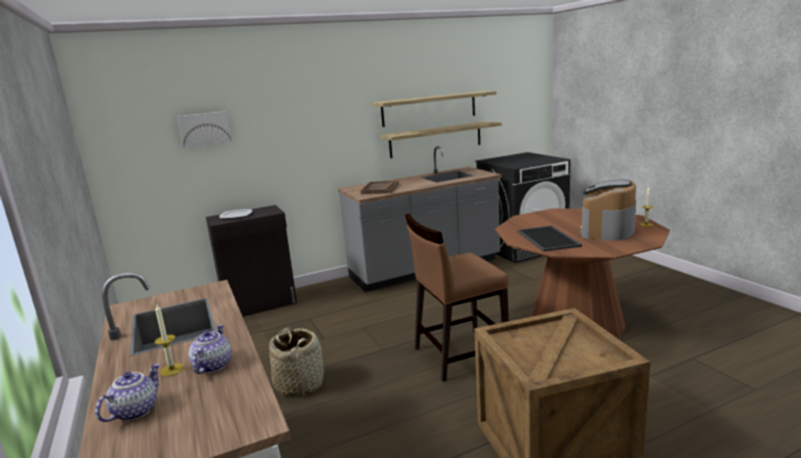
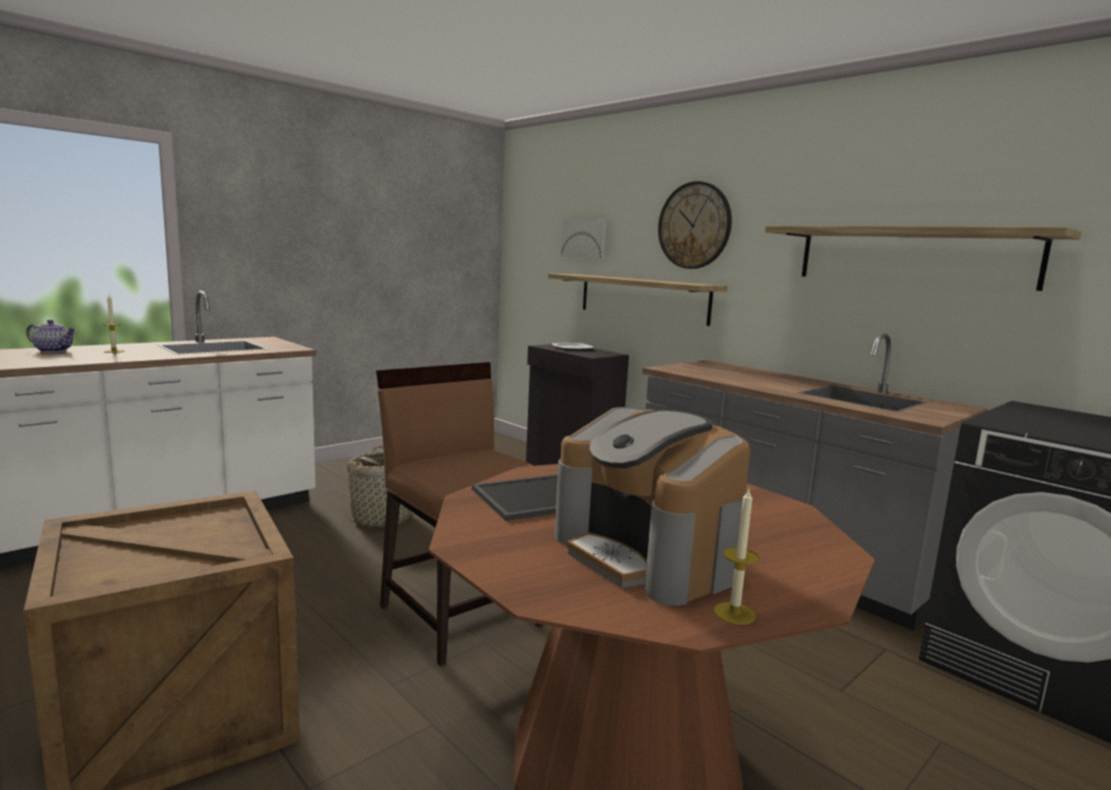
camera: 70 degrees right, 5 degrees down
(212, 366) = (105, 356): teapot -> none
(307, 107) = (694, 225): none -> wall clock
(380, 189) = (717, 372): brown tray -> none
(436, 139) = (914, 324): shelf -> shelf (642, 298)
(607, 230) = (647, 554): coffee machine -> coffee machine turned 135 degrees counterclockwise

